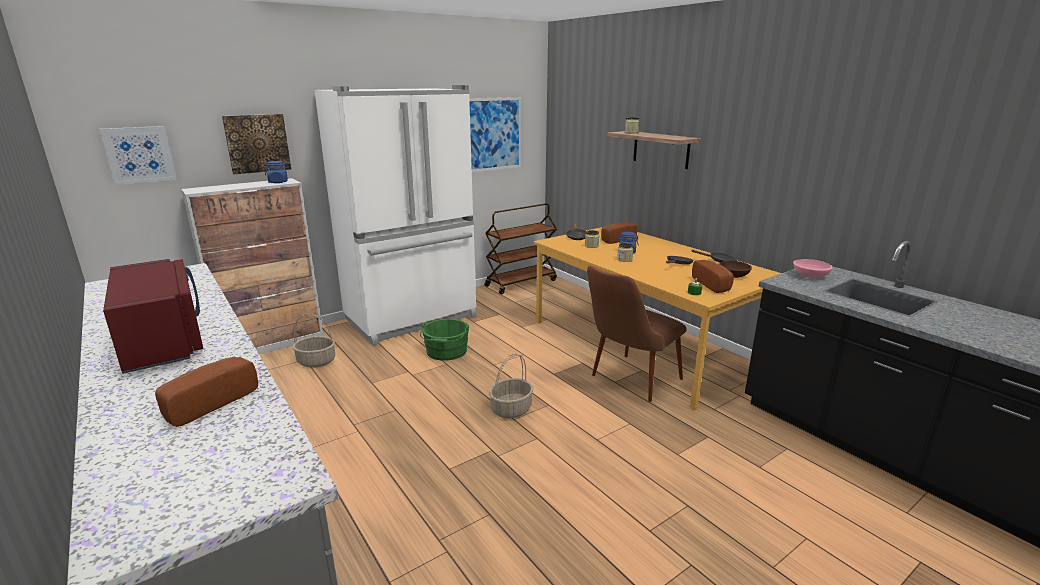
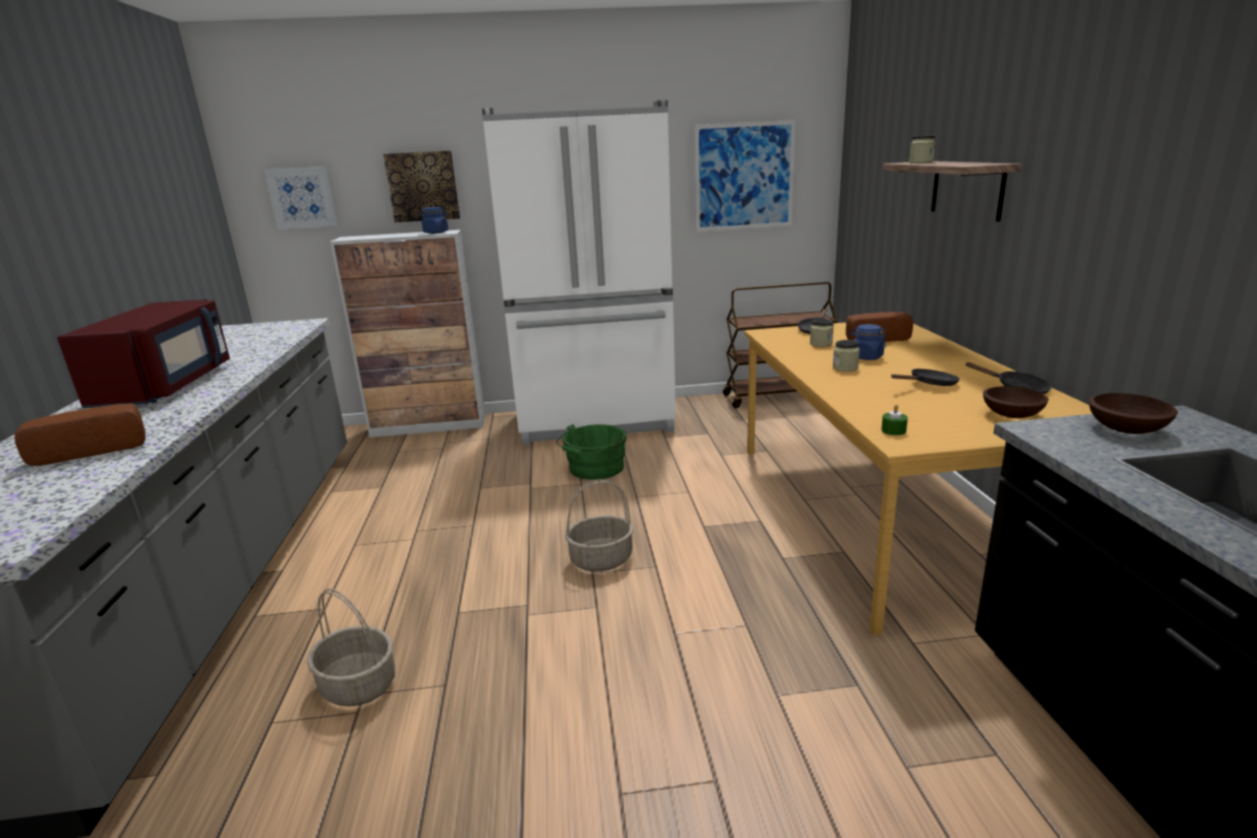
camera: 30 degrees right, 0 degrees up
(317, 361) = (451, 452): basket -> basket (359, 685)
(628, 382) = (802, 564): brown chair -> none
(713, 285) = (949, 424): bread -> none
(809, 276) = (1125, 429): pink bowl -> brown bowl

